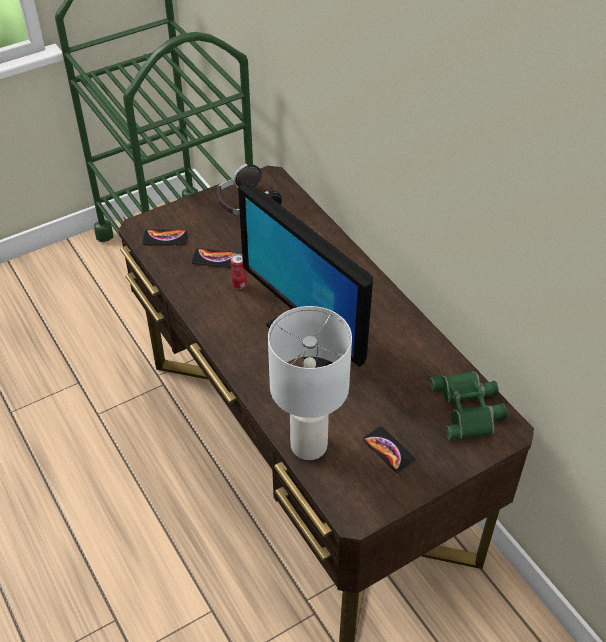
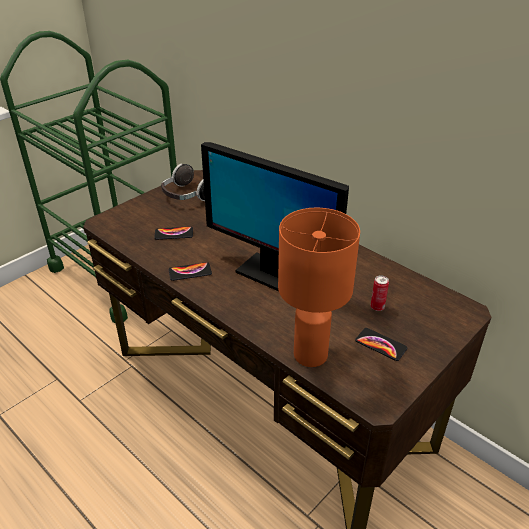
camera: 15 degrees left, 10 degrees down
(165, 238) = (126, 226): phone -> phone (190, 272)
(239, 284) = (201, 248): can -> can (377, 307)
(309, 446) = (311, 355): white table lamp -> orange table lamp
(469, 408) = (429, 301): green binoculars -> none

